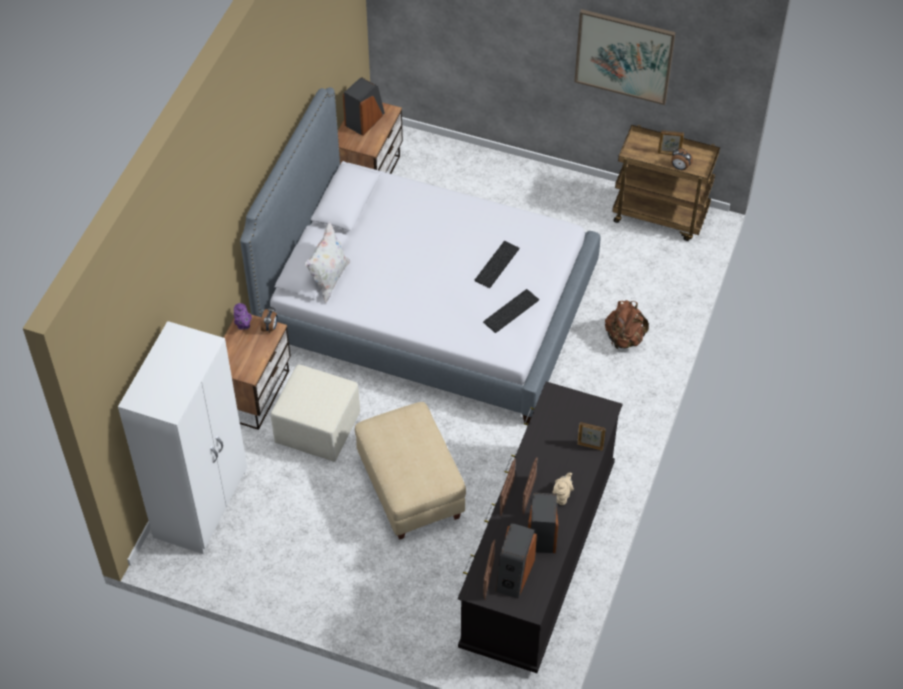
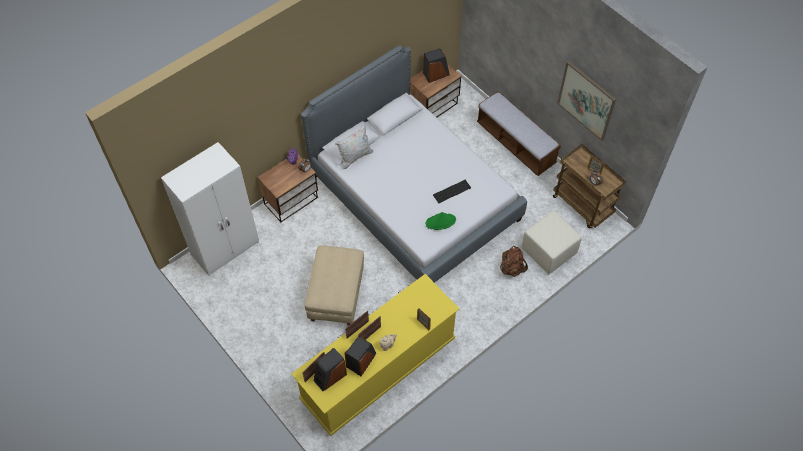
camera: 30 degrees right, 5 degrees up
(319, 429) = (311, 237): beige ottoman -> beige ottoman (549, 251)
(510, 310) = (440, 221): keyboard -> green hat
(517, 175) = (515, 144): none -> bench
(537, 556) = (378, 369): black dresser -> yellow dresser

